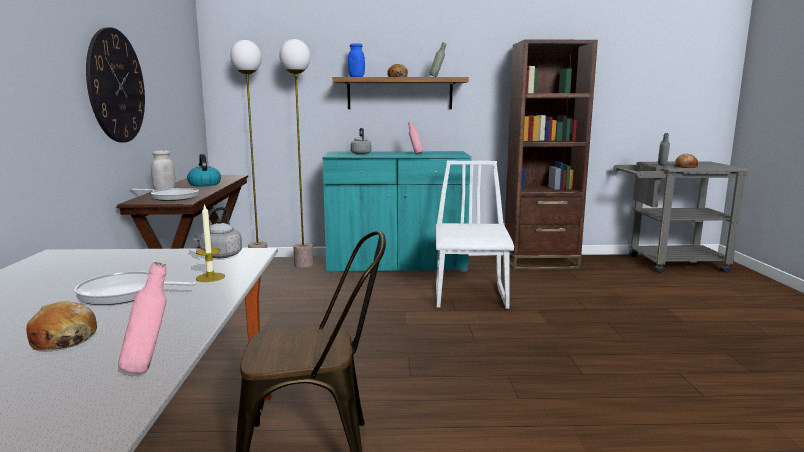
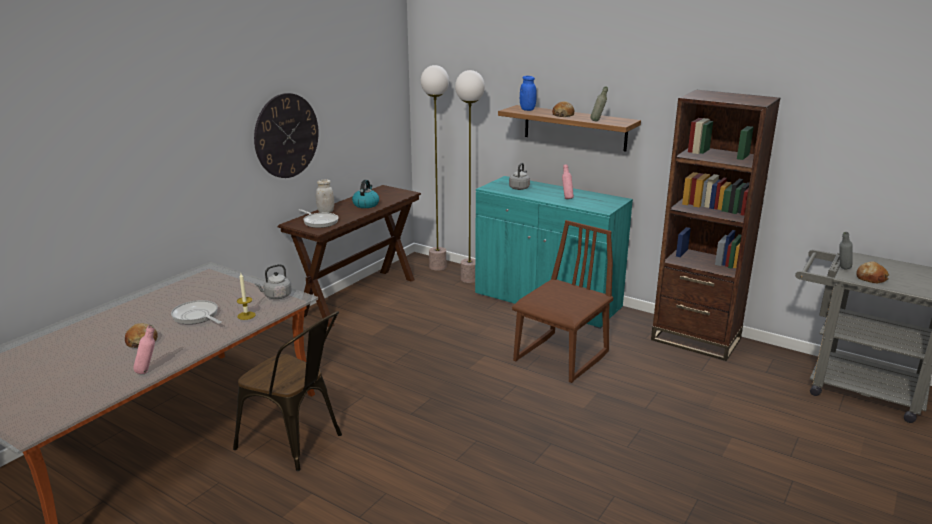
camera: 35 degrees right, 10 degrees up
(471, 295) = (562, 358): white chair -> brown chair

